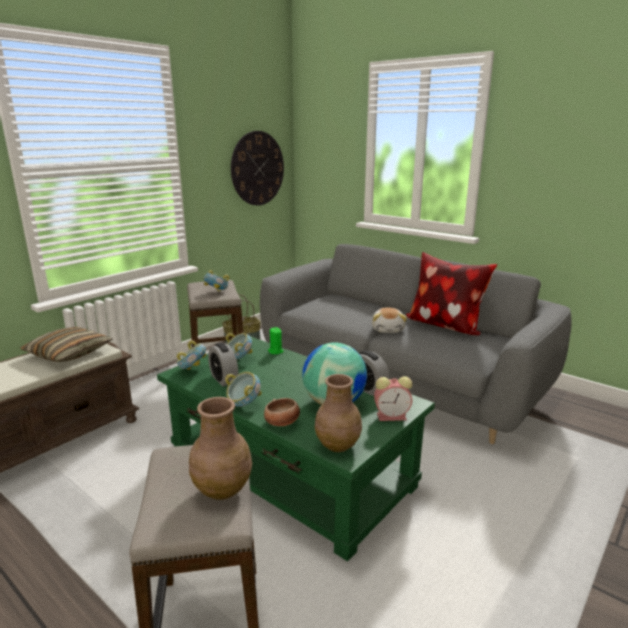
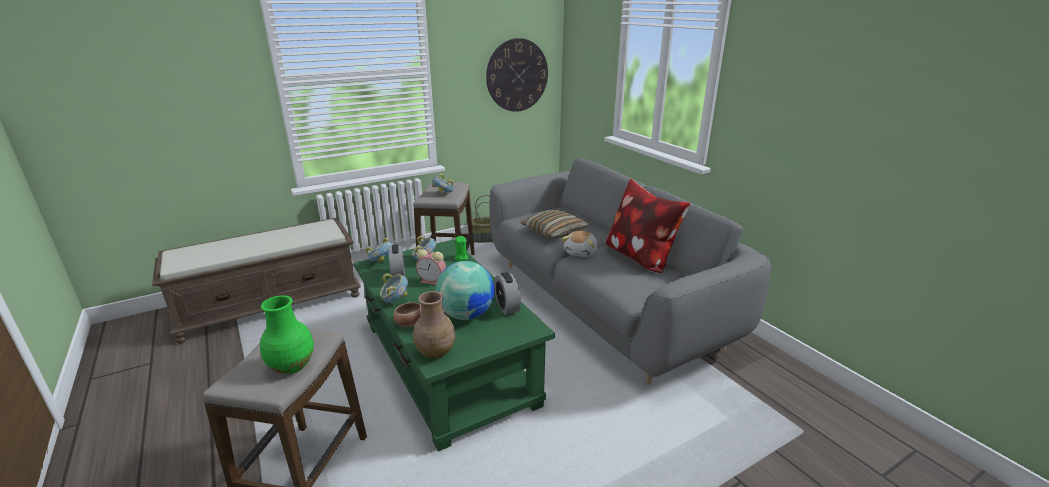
camera: 20 degrees right, 5 degrees up
(68, 353) = (306, 233): pillow -> pillow (554, 231)
(223, 488) = (292, 366): brown vase -> green vase
(392, 416) = (504, 337): alarm clock -> alarm clock (433, 281)

